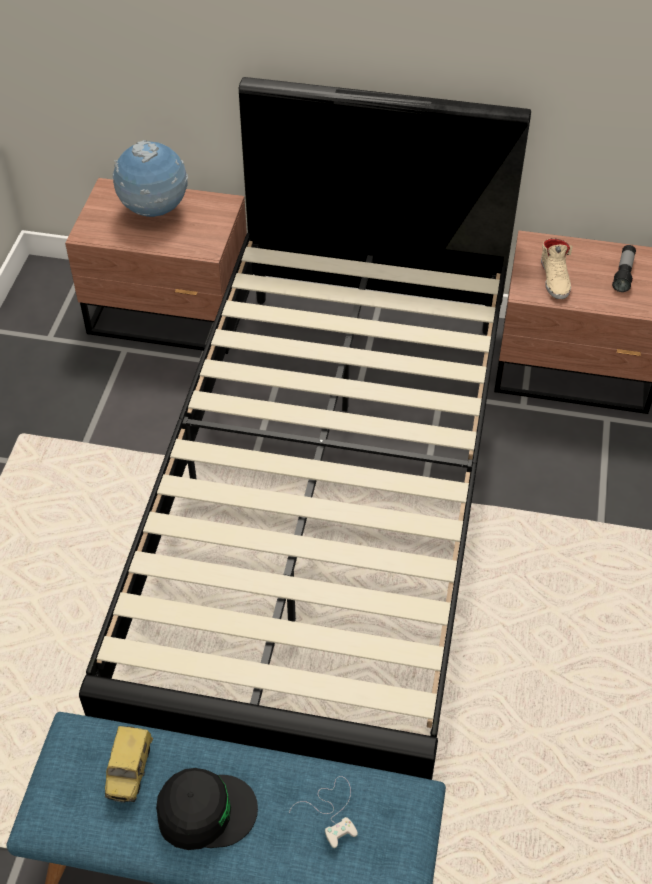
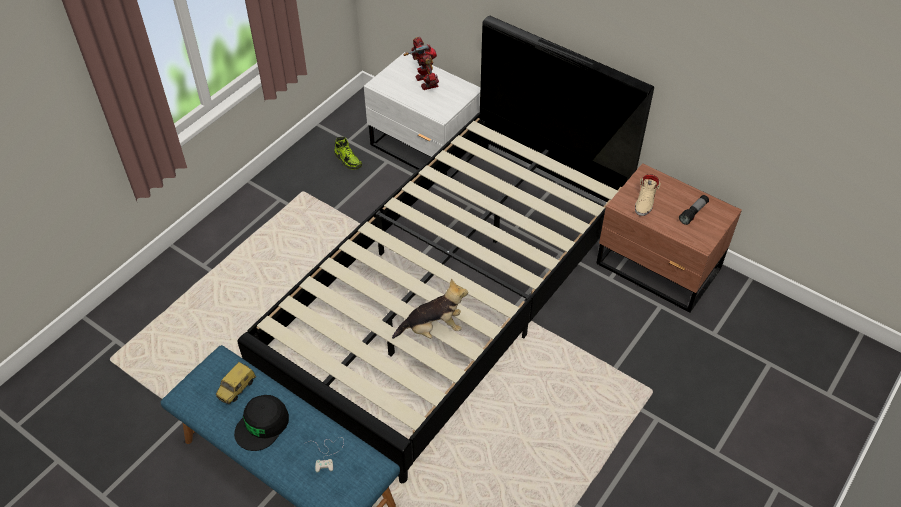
camera: 25 degrees right, 0 degrees up
(65, 366) = (348, 160): none -> shoe
(154, 212) = (424, 82): globe -> toy robot
(171, 314) = (425, 149): brown nightstand -> white nightstand
(205, 811) = (262, 425): black cap -> black cap turned 105 degrees clockwise
(367, 558) = (433, 328): none -> plush toy

